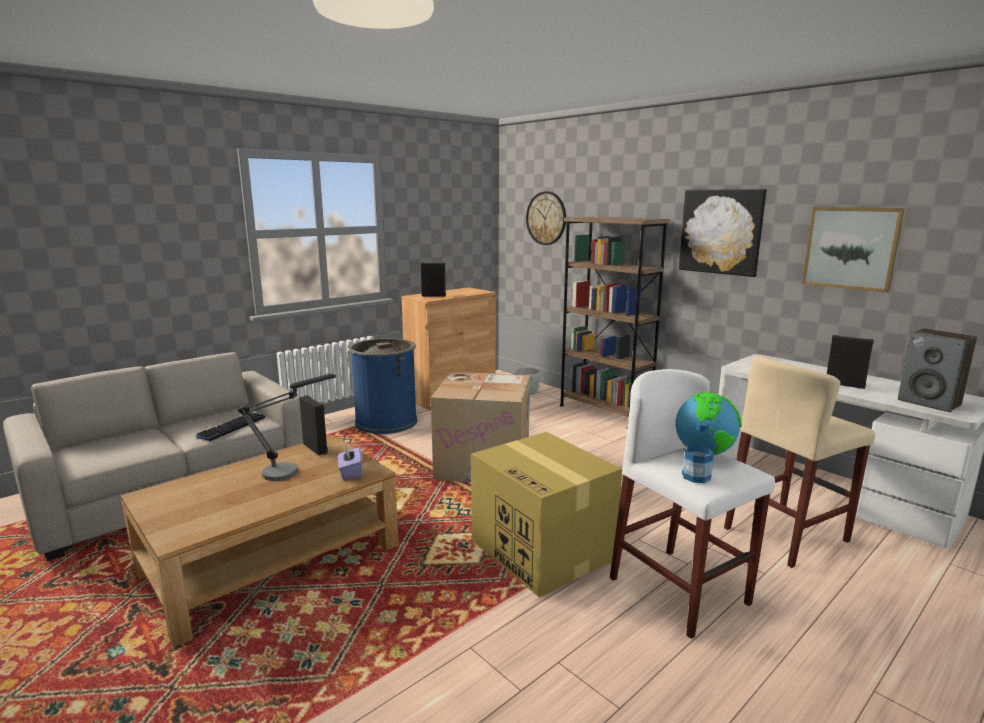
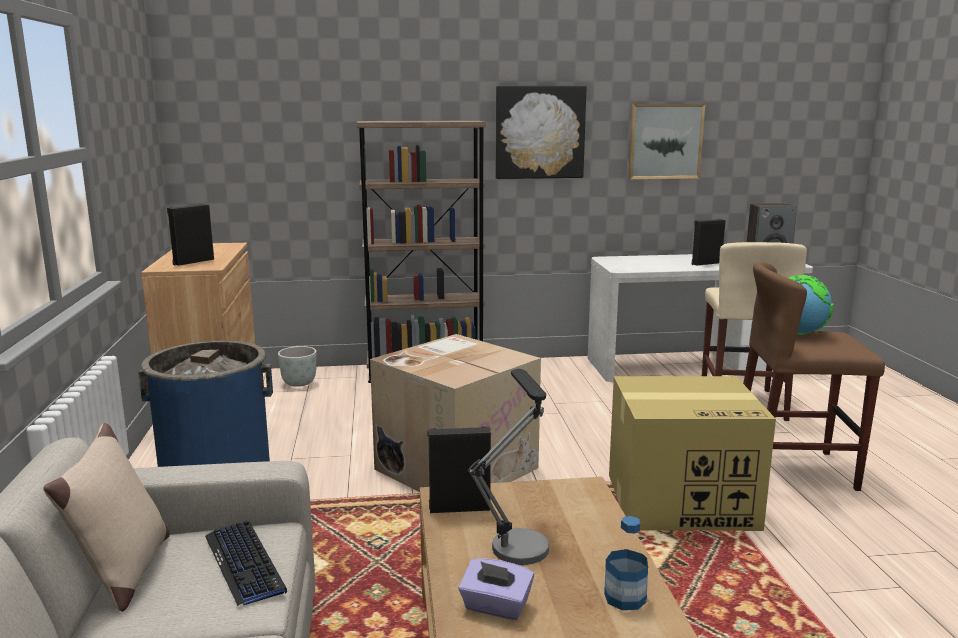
camera: 55 degrees left, 0 degrees up
(214, 414) = (124, 574): none -> beige pillow
(350, 472) = (575, 501): purple tissue box -> purple tissue box (496, 607)
(546, 218) = (271, 125): wall clock -> none
(679, 590) = (793, 469): white stool -> brown stool
(696, 476) = (842, 347): bottle -> bottle (625, 597)

